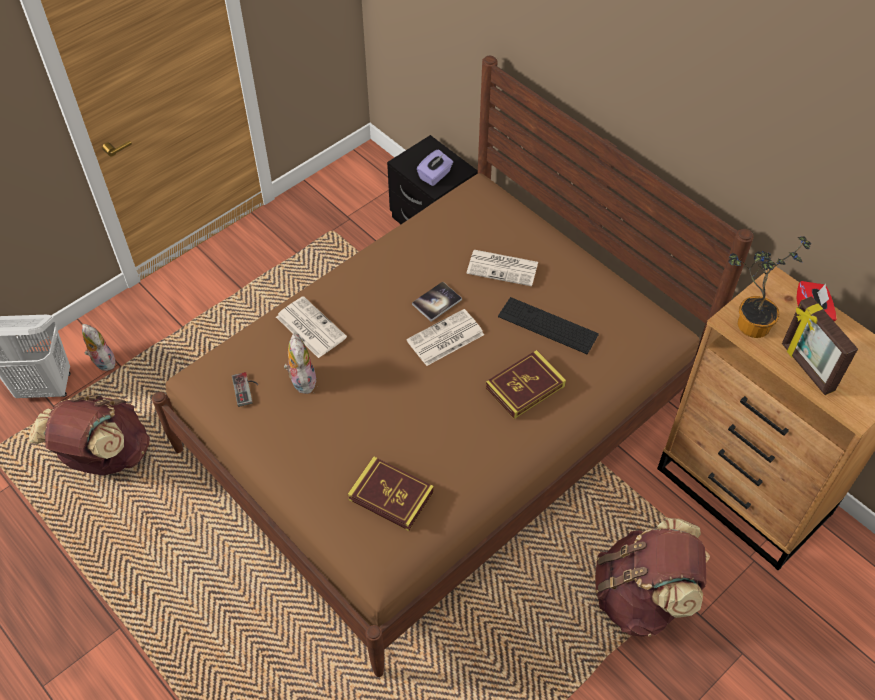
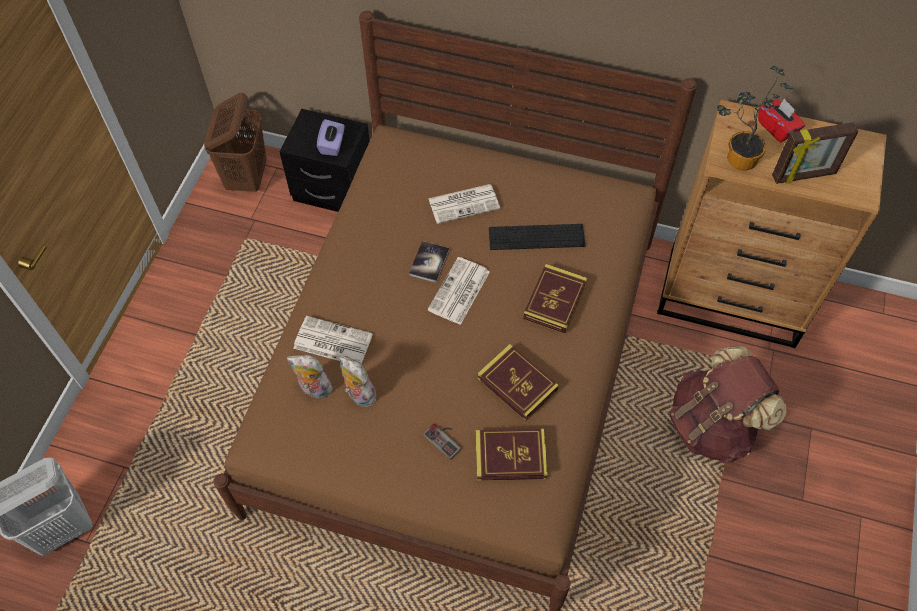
camera: 30 degrees left, 5 degrees up
(102, 361) = (106, 473): plush toy -> plush toy (313, 389)
(104, 457) = (174, 562): brown backpack -> none
(246, 389) = (314, 429): game controller -> game controller (445, 439)
(367, 181) = (247, 177): none -> brown laundry basket
(440, 439) = (517, 384): none -> book
(806, 368) = (804, 176): picture frame -> picture frame turned 45 degrees counterclockwise

